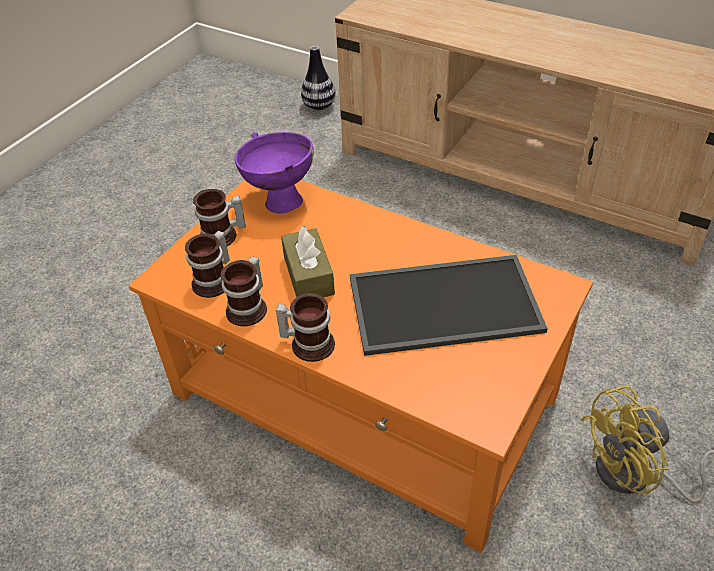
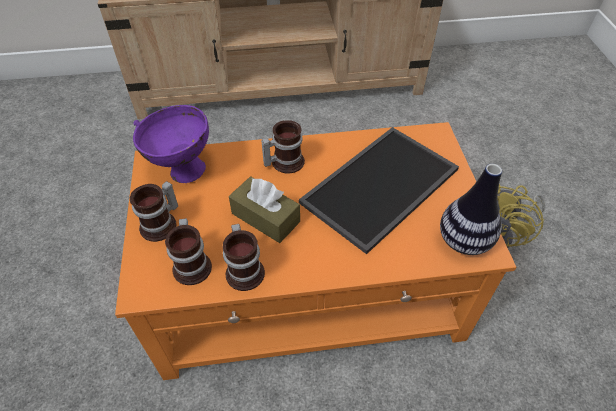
camera: 40 degrees left, 5 degrees up
(309, 342) = (318, 269): mug -> mug (284, 162)
(319, 106) = (86, 91): vase -> vase (464, 241)

